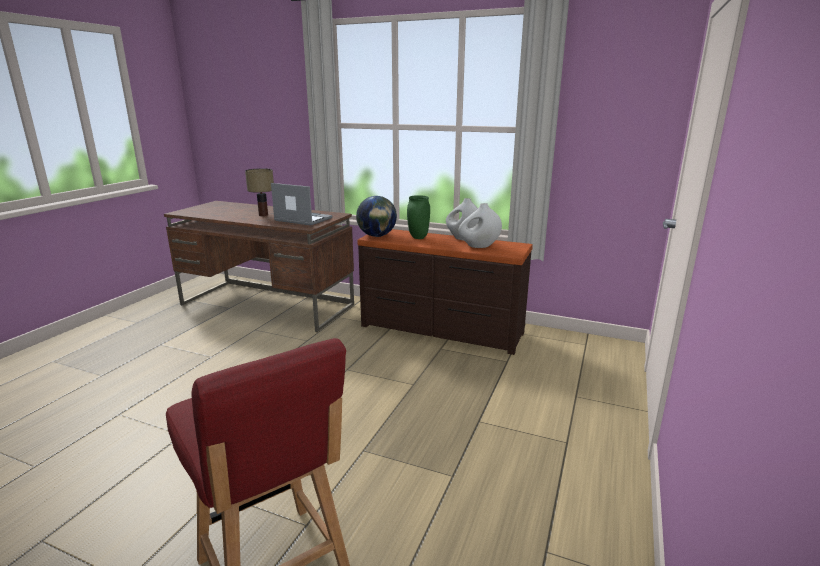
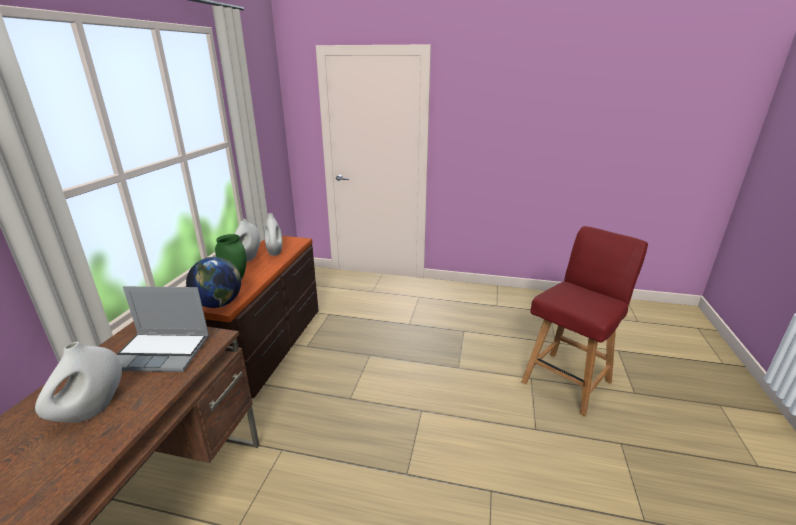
camera: 100 degrees left, 5 degrees up
(263, 215) = (91, 411): table lamp -> white vase
(302, 219) = (162, 352): laptop -> laptop turned 105 degrees counterclockwise

